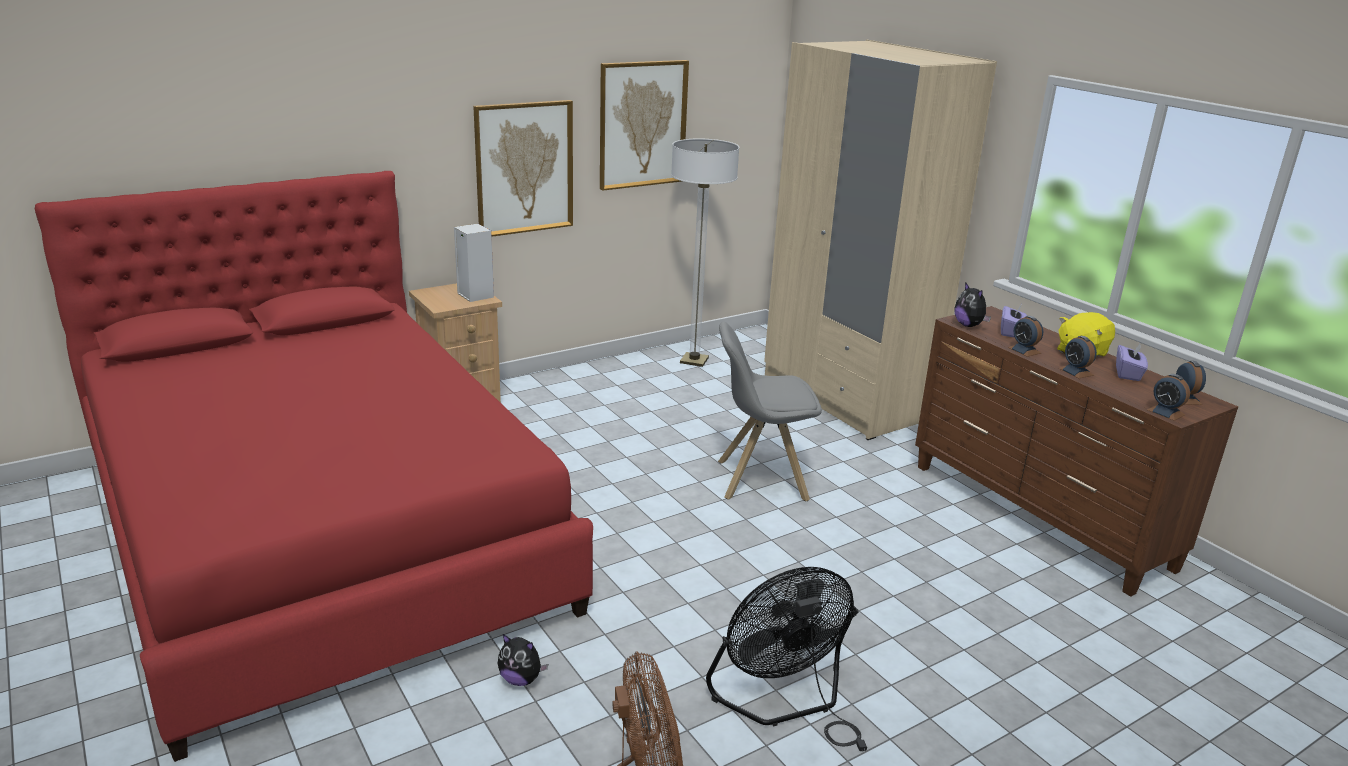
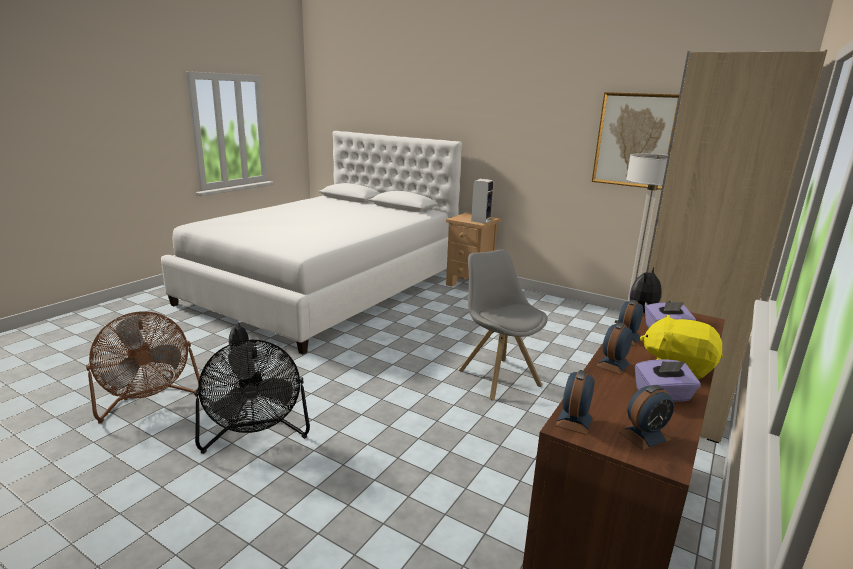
camera: 65 degrees right, 5 degrees down
(321, 532) = (327, 288): red bed -> white bed
(524, 168) = (541, 156): picture -> none
(794, 702) = (251, 433): black fan -> black fan turned 120 degrees clockwise

